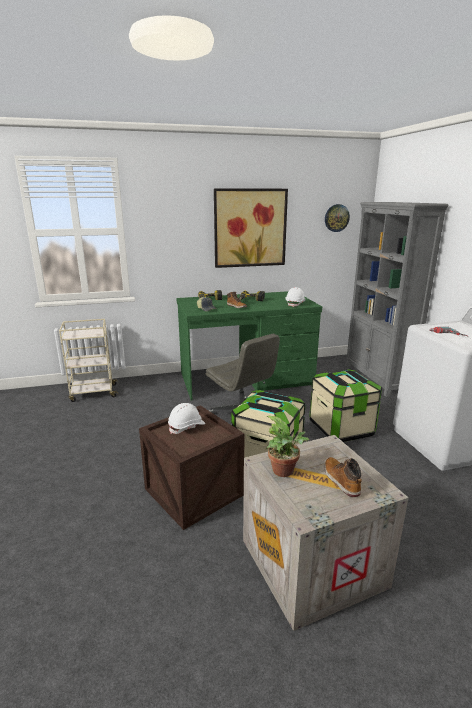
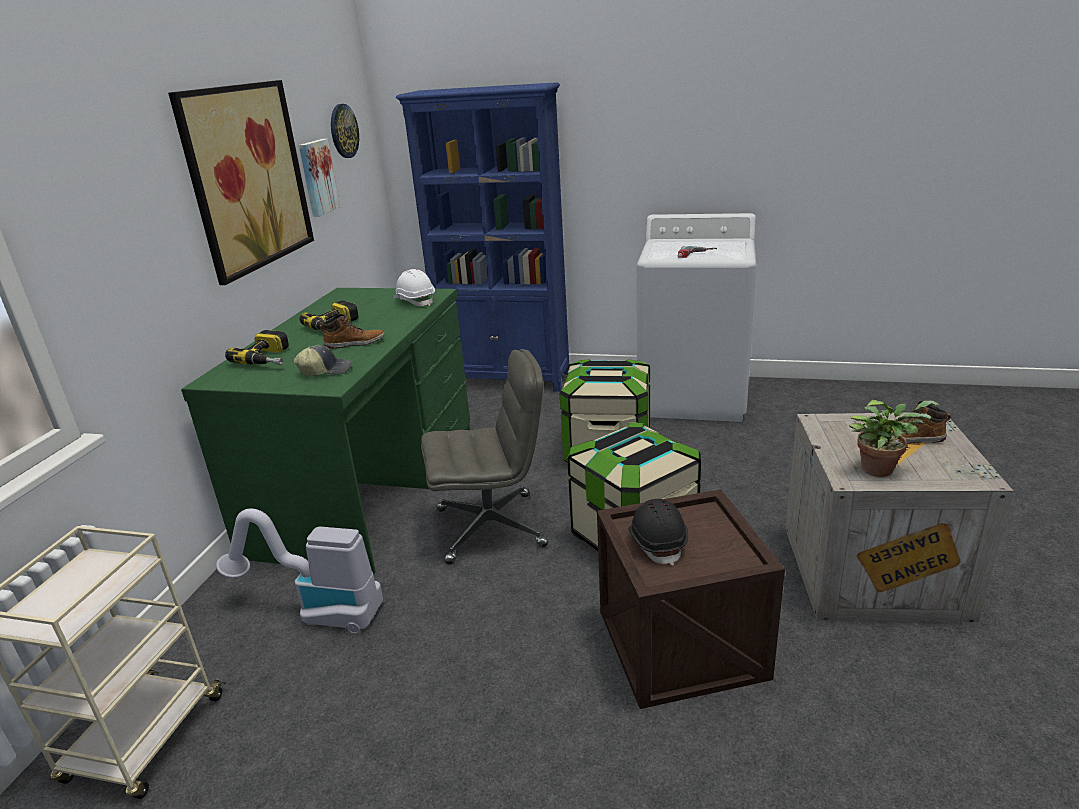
camera: 60 degrees left, 5 degrees up
(163, 397) = (316, 611): none -> vacuum cleaner
(187, 426) = (657, 543): white hard hat -> black hard hat
(303, 237) = (317, 177): none -> picture
(377, 379) = (506, 379): grey bookcase -> blue bookcase

